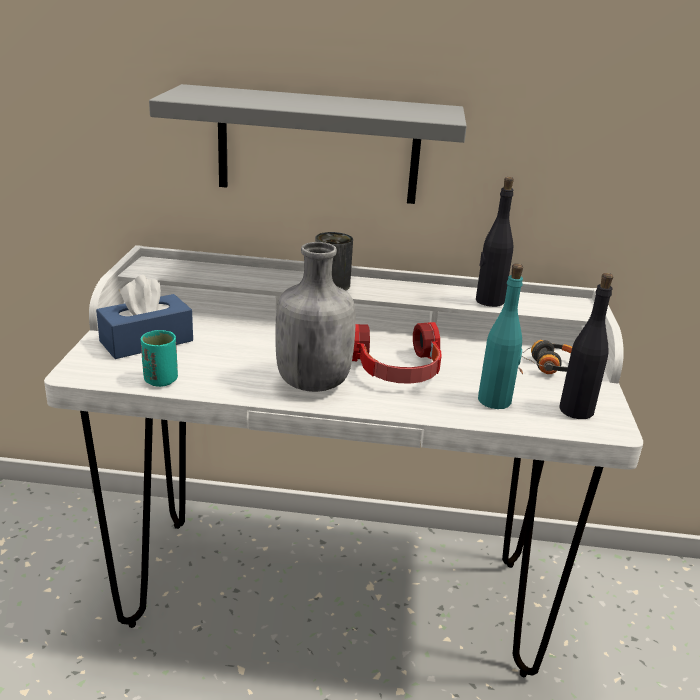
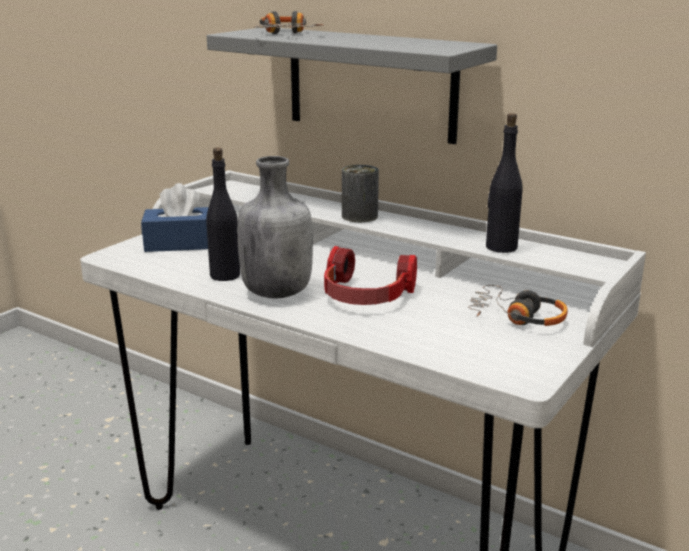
camera: 30 degrees right, 5 degrees down
(161, 380) = (160, 270): turquoise cup -> none
(237, 97) = (285, 34): none -> headphones
(495, 400) = (430, 335): turquoise bottle -> none
(576, 410) = (507, 359): black bottle -> black bottle (225, 275)

